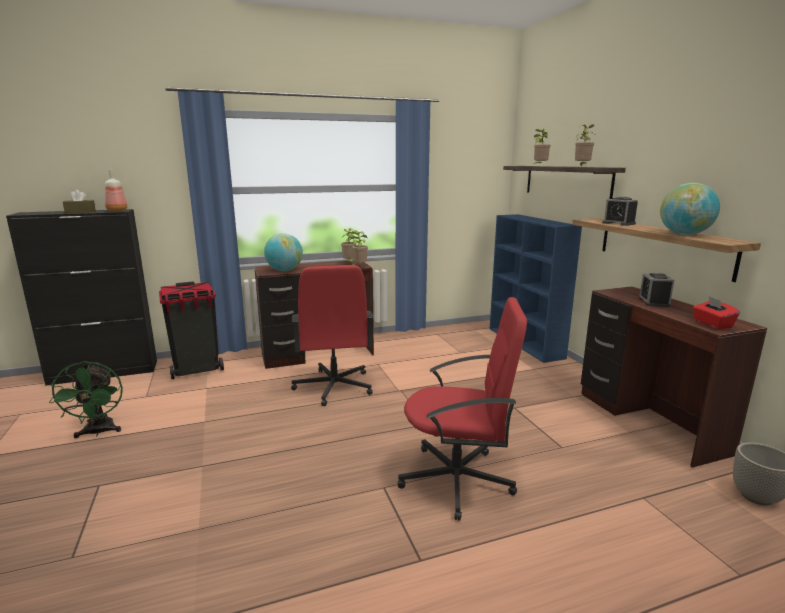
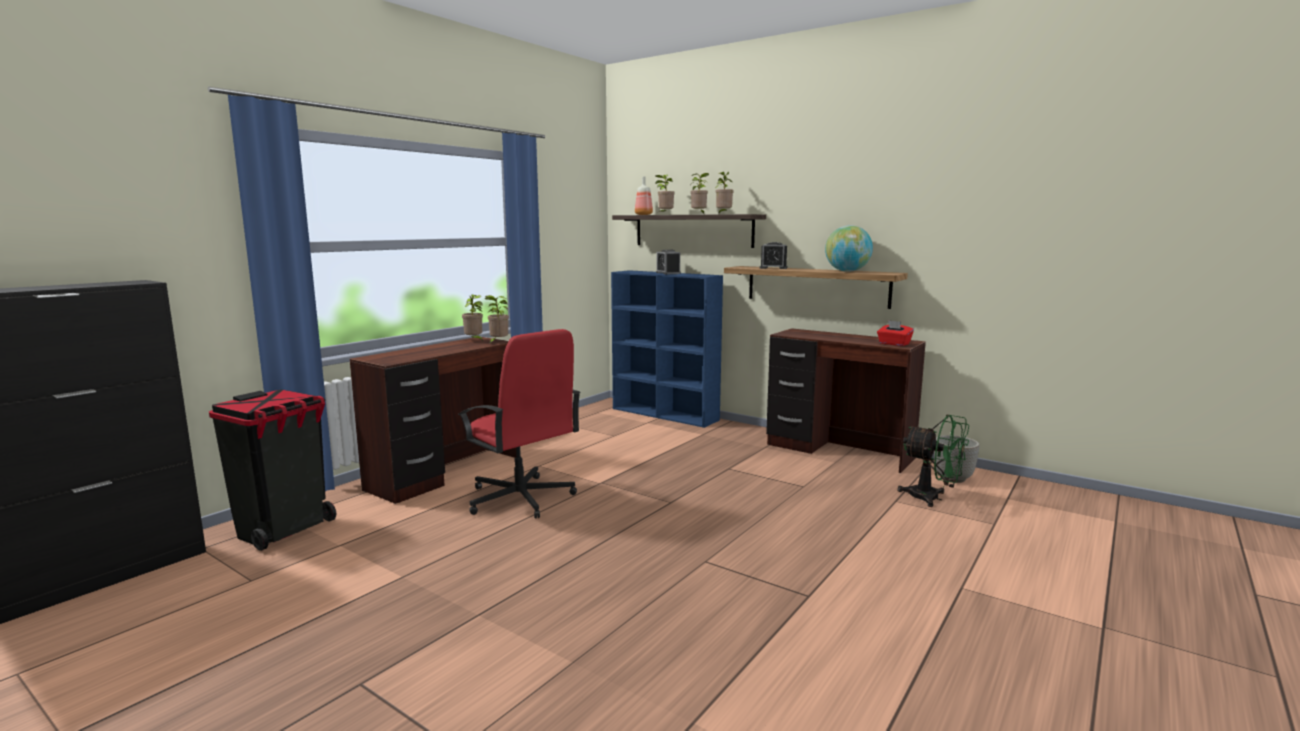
camera: 35 degrees left, 5 degrees down
(80, 211) = (64, 286): brown tissue box -> none
(98, 432) = (244, 639): green fan -> green fan (932, 498)
(116, 210) = (131, 282): bottle -> bottle (643, 214)
(284, 270) = (410, 357): globe -> none
(458, 480) = (758, 534): red office chair -> none
(565, 166) = (699, 214): none -> potted plant
(654, 302) = (830, 336): alarm clock -> alarm clock (668, 273)

